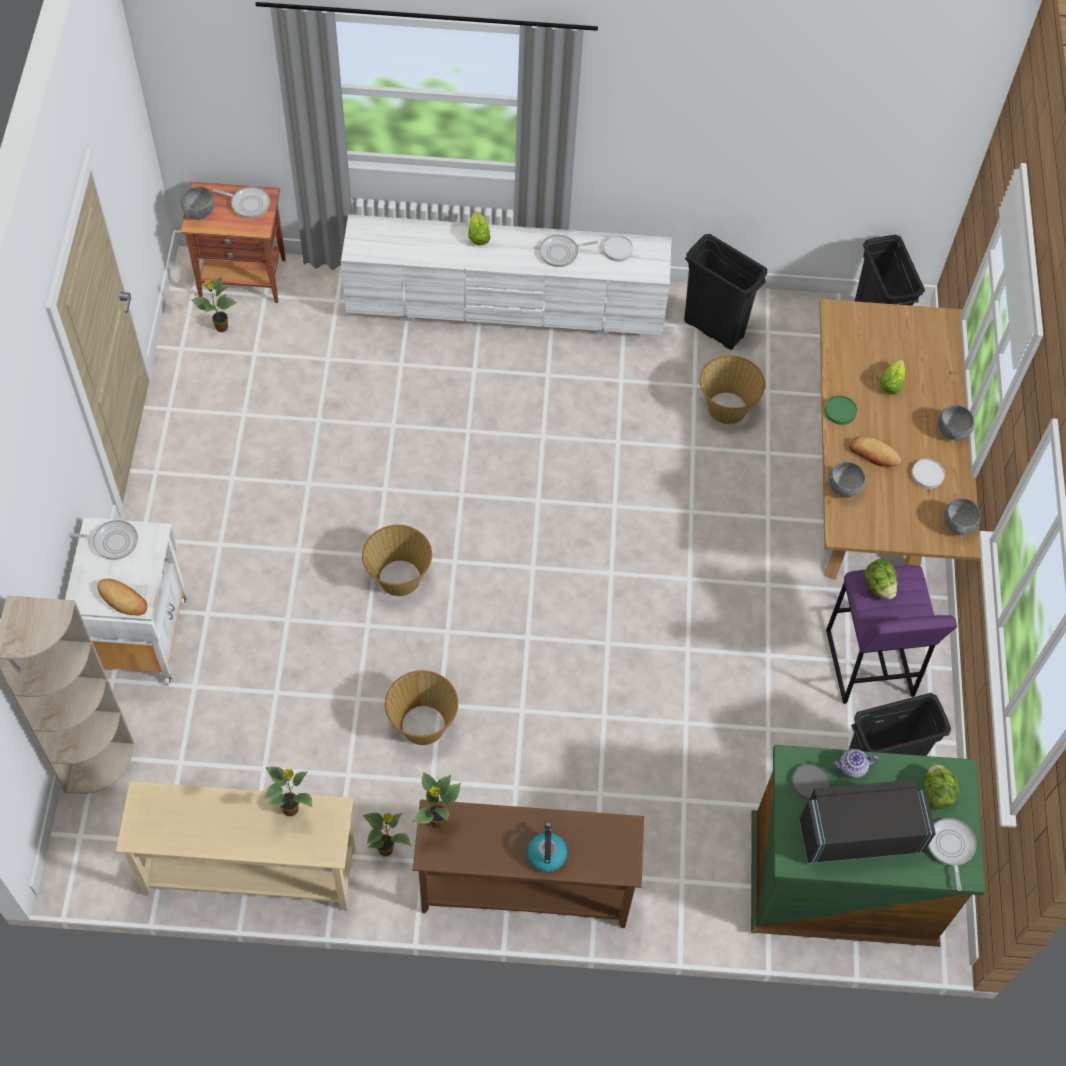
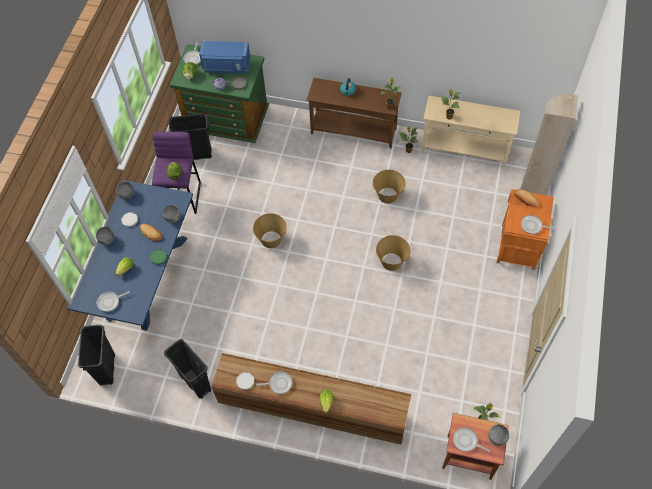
camera: 165 degrees left, 0 degrees up
(140, 635) = (517, 249): white cart -> orange cart
(505, 311) = (312, 410): white cabinet -> brown cabinet
(726, 408) = (204, 332): basket -> basket (271, 239)
(858, 832) = (226, 66): black microwave -> blue microwave
(871, 487) = (146, 278): brown dining table -> blue dining table
(893, 327) = (110, 302): none -> frying pan

